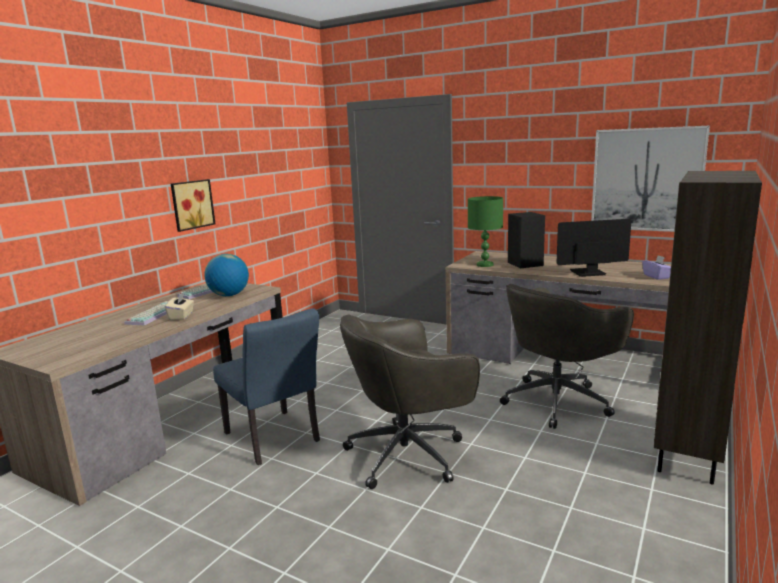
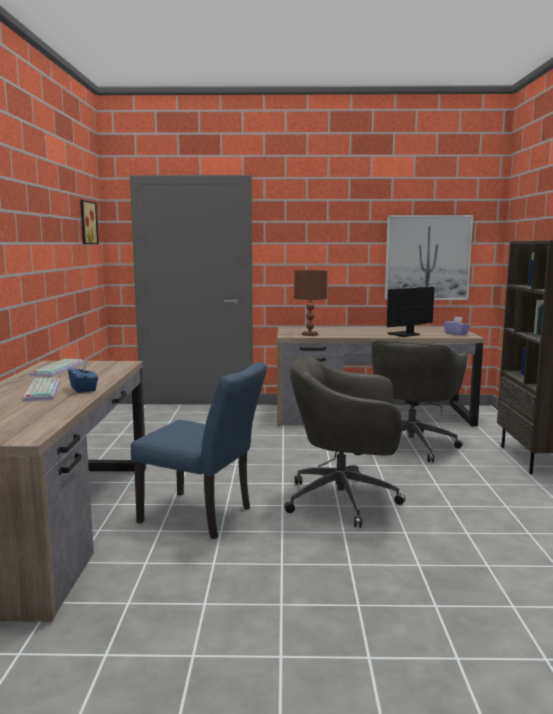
camera: 30 degrees left, 5 degrees down
(181, 316) = (84, 389): beige tissue box -> blue tissue box
(191, 204) = (21, 269): picture -> picture (86, 222)
(229, 295) = (97, 370): globe -> none
(409, 454) = (345, 500): grey office chair -> grey office chair turned 60 degrees clockwise
(485, 265) = (310, 334): green table lamp -> brown table lamp
(525, 264) = (343, 332): black speaker -> none

